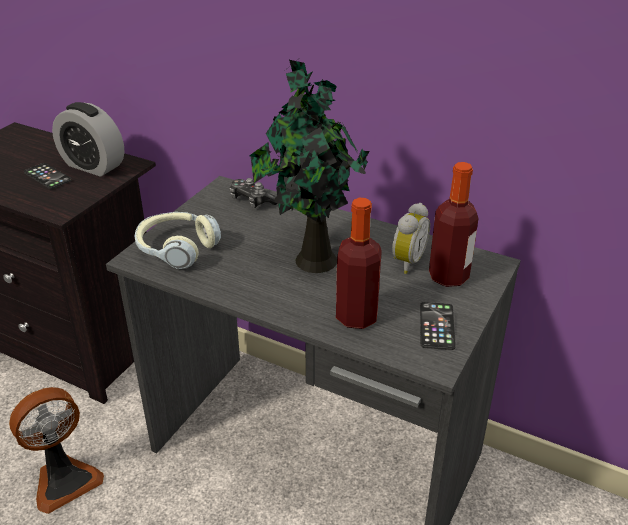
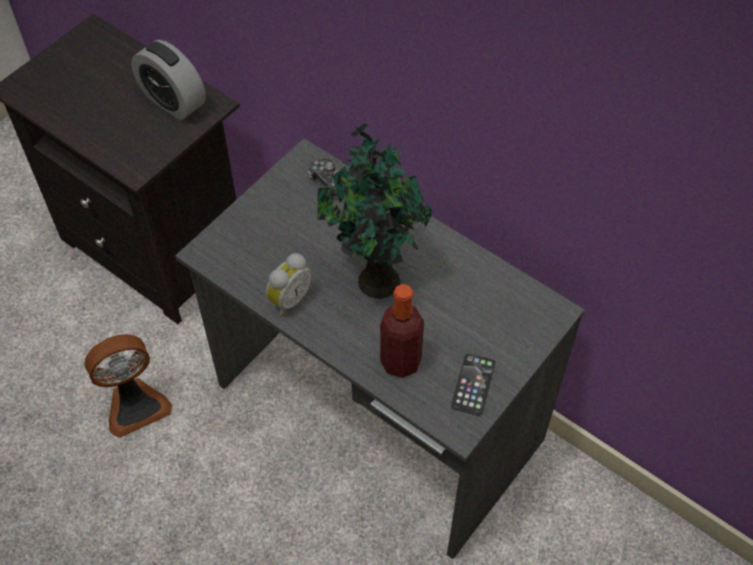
camera: 10 degrees right, 20 degrees up
(47, 176) = (125, 113): phone -> none
(176, 249) = (245, 245): headphones -> none
(406, 261) = (467, 295): alarm clock -> alarm clock (288, 299)
(448, 276) = (504, 322): bottle -> none

